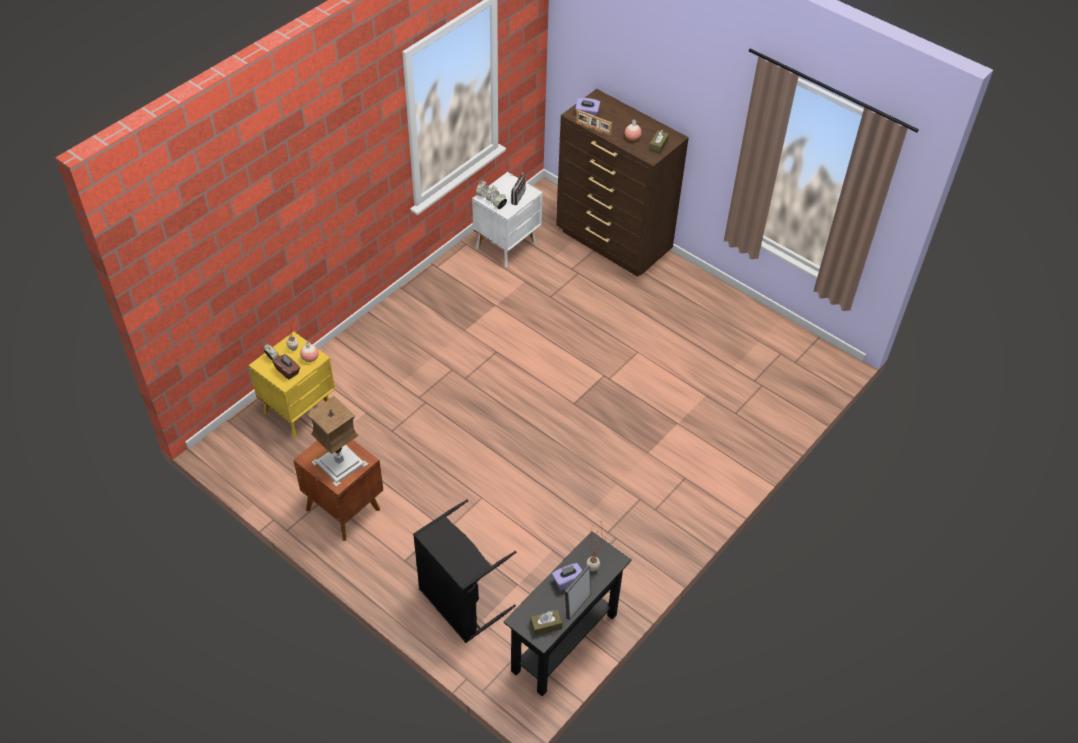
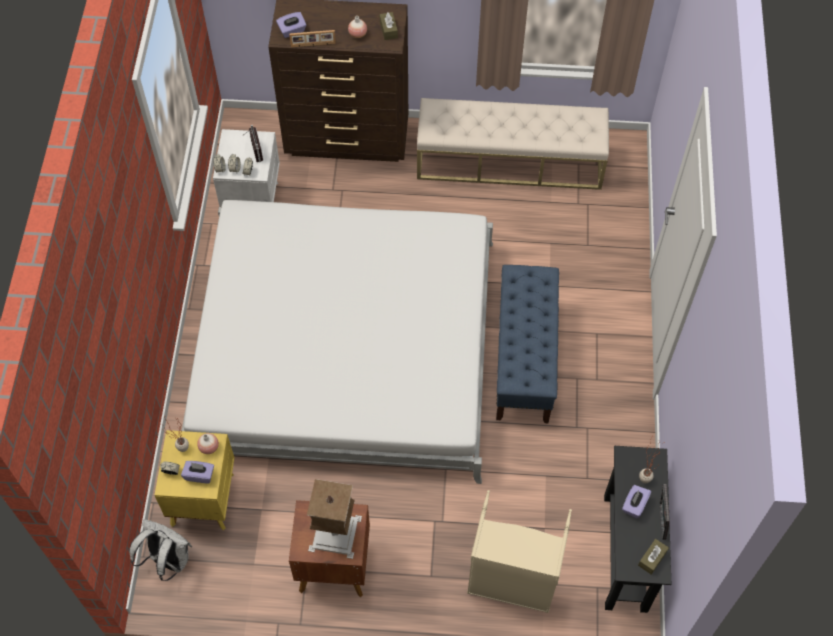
camera: 35 degrees left, 10 degrees up
(241, 433) = (168, 560): none -> white backpack
(287, 371) = (199, 475): brown tissue box -> purple tissue box
(459, 604) = (512, 582): black laundry basket -> beige laundry basket
(484, 375) = (345, 348): none -> white bed
(610, 460) = (524, 358): none -> blue bench
(725, 322) = (510, 161): none -> beige bench

